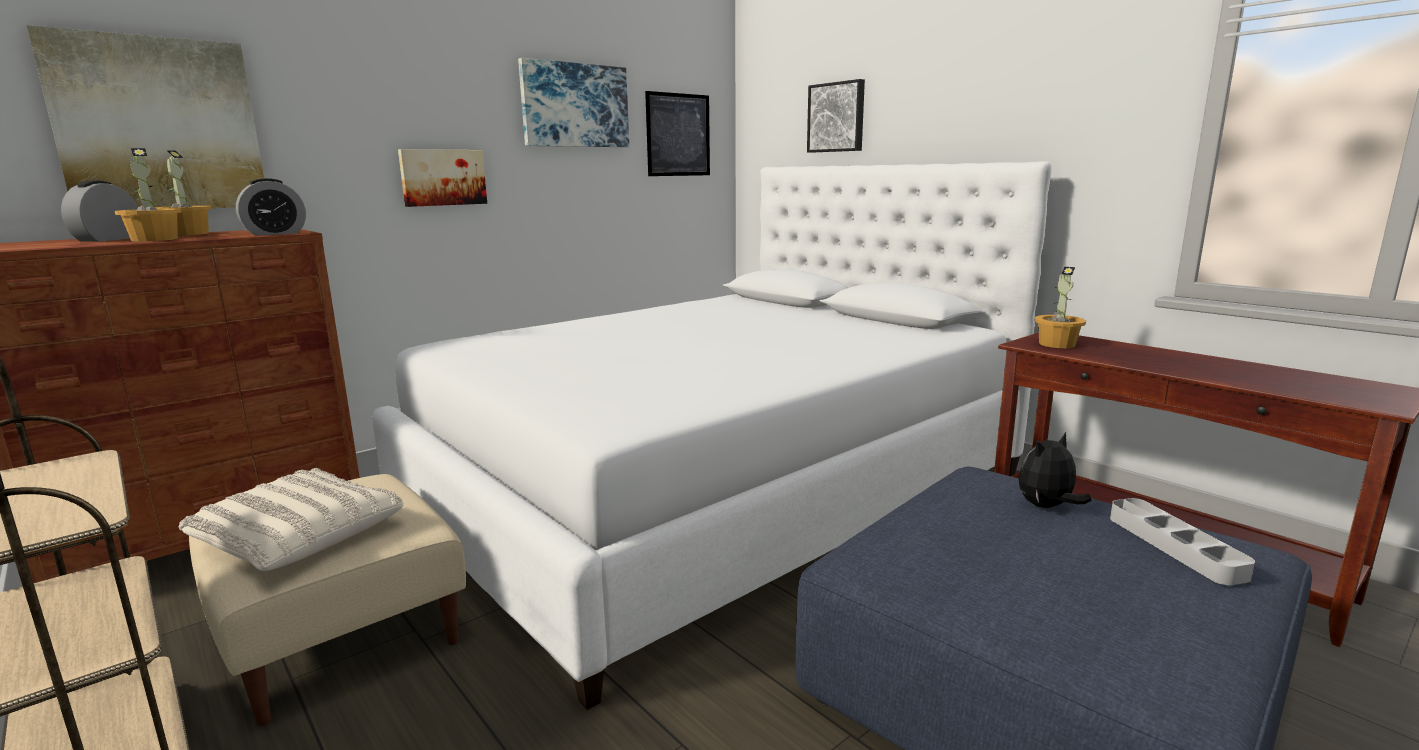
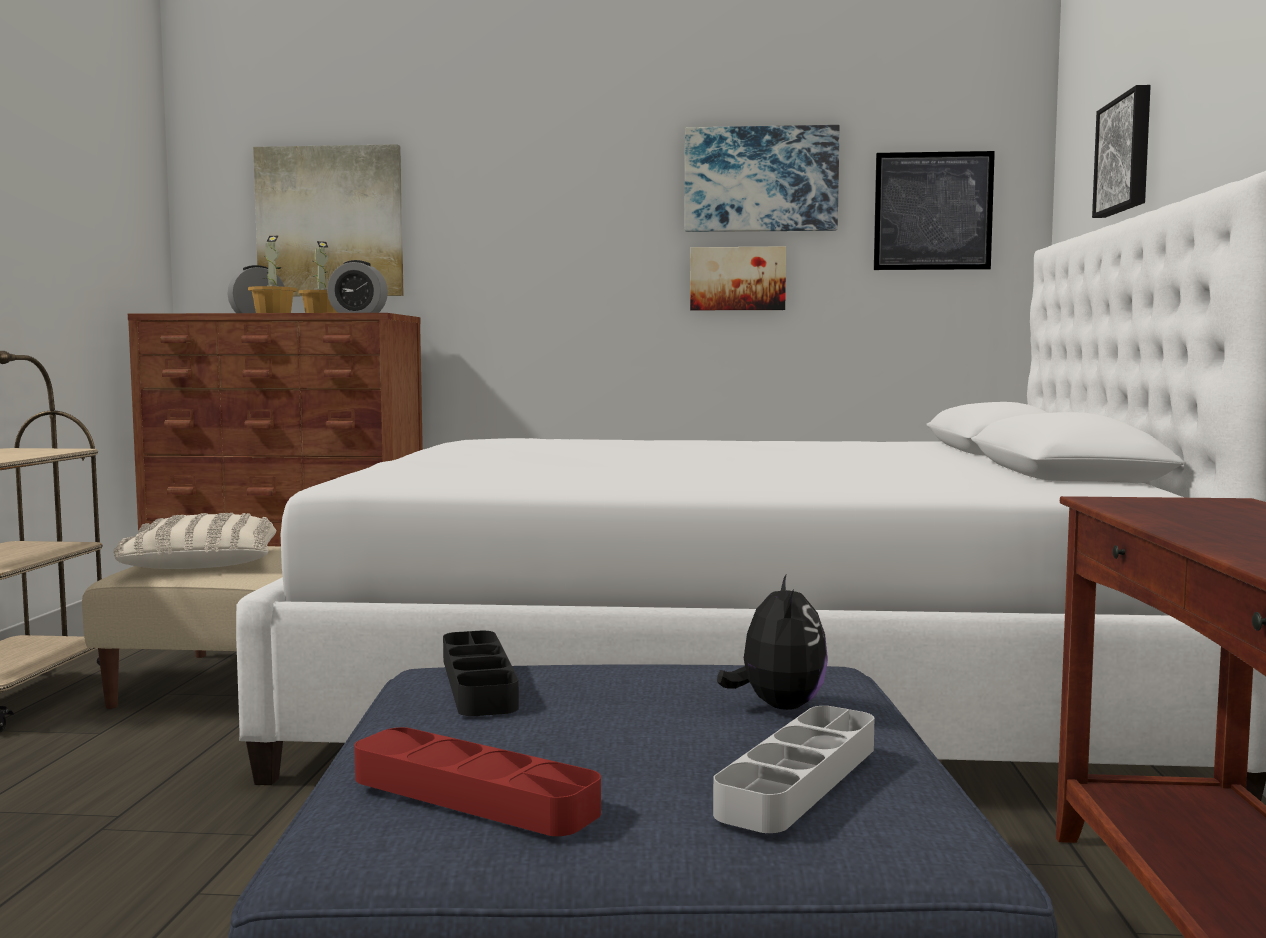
camera: 45 degrees right, 10 degrees down
(443, 177) = (579, 269): picture -> picture (737, 279)
(920, 557) = (478, 682): none -> black tray
(1047, 507) = (777, 706): plush toy -> plush toy turned 75 degrees clockwise
(1057, 344) = (1168, 505): potted plant -> none
(1148, 631) = (473, 794): none -> red tray

